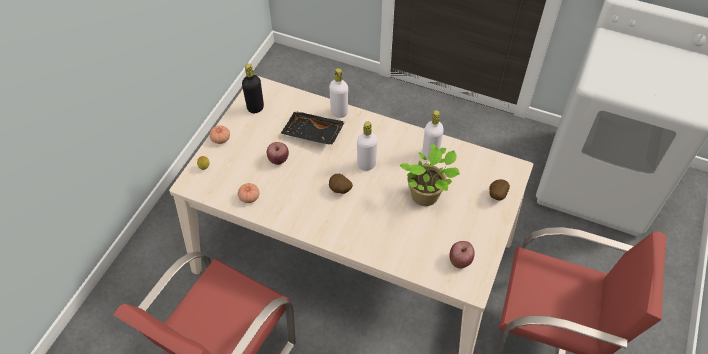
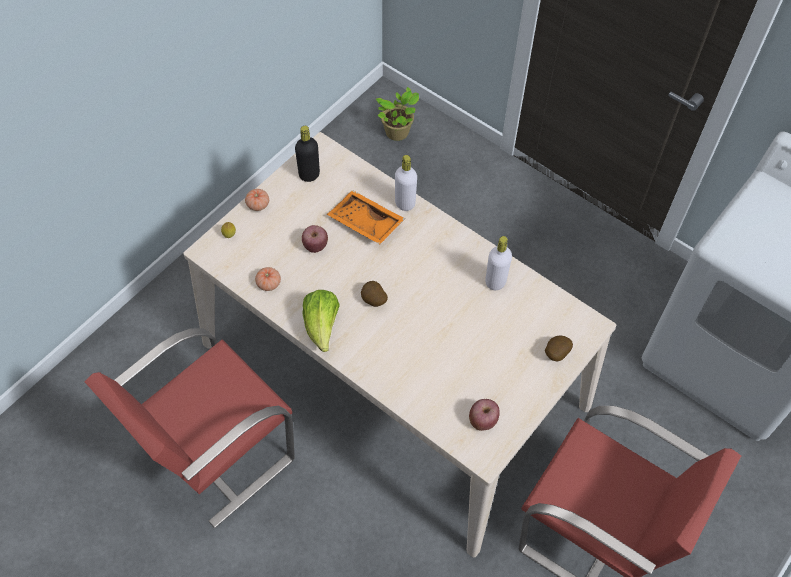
camera: 15 degrees right, 5 degrees up
(305, 220) = (322, 327): none -> lettuce
(312, 134) = (365, 223): black tray -> orange tray
(366, 164) = (415, 277): white bottle -> none
(426, 196) = (472, 334): potted plant -> potted plant (398, 133)

